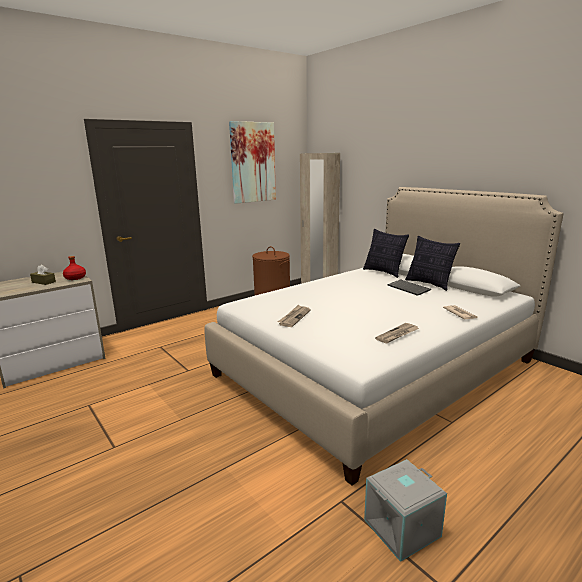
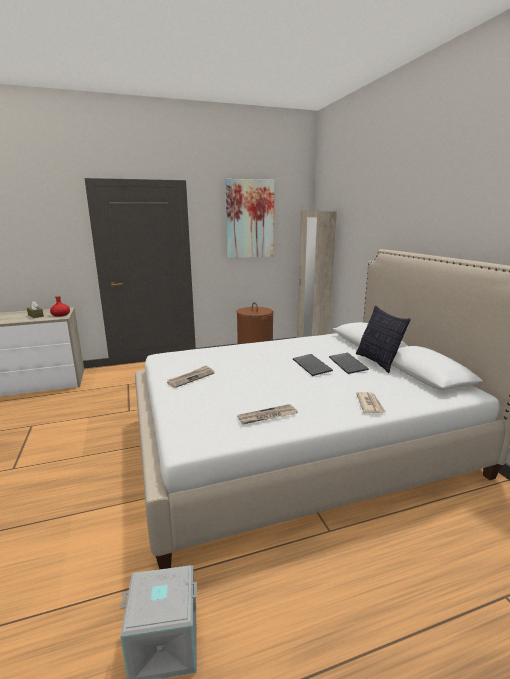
camera: 20 degrees right, 0 degrees up
(383, 272) = (343, 342): pillow -> none
(384, 293) = (312, 366): none -> keyboard

